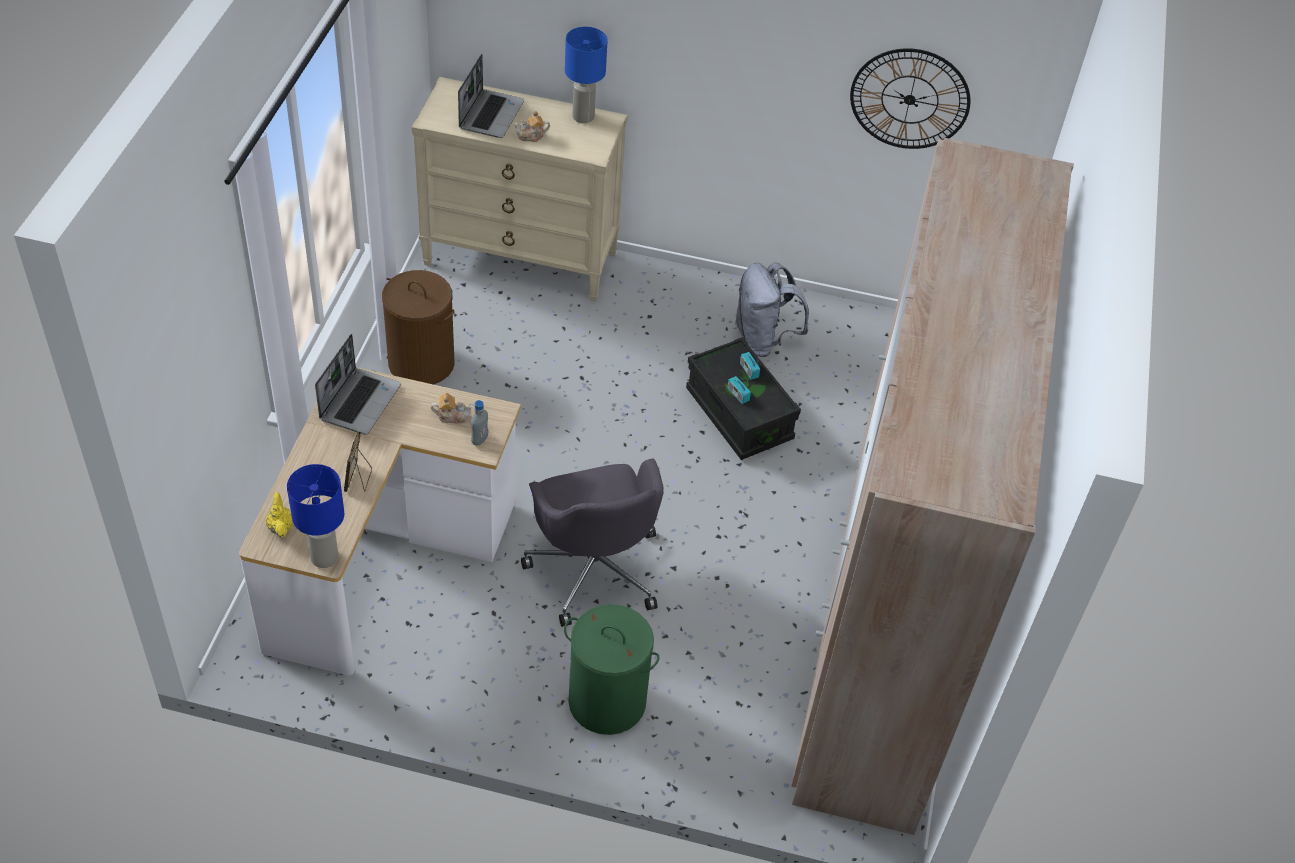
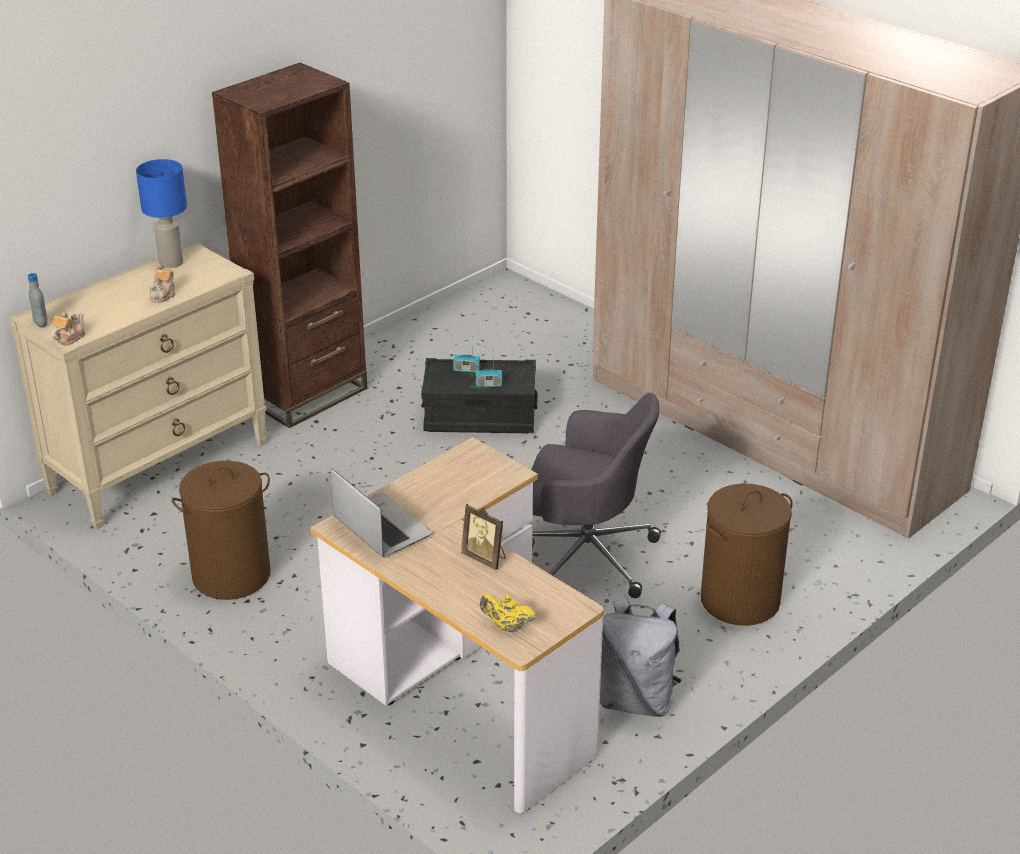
camera: 55 degrees left, 15 degrees down
(324, 557) = (570, 609): blue table lamp -> none
(452, 416) = (452, 478): teapot -> teapot (69, 338)
(479, 440) = (497, 472): grey bottle -> grey bottle (41, 323)
(491, 114) = (104, 306): laptop -> none
(606, 701) = (739, 601): green laundry basket -> brown laundry basket
(681, 293) = (306, 395): none -> brown bookcase
(763, 340) = (407, 373): grey backpack -> grey backpack (636, 700)
(909, 99) = (407, 78): wall clock -> none

